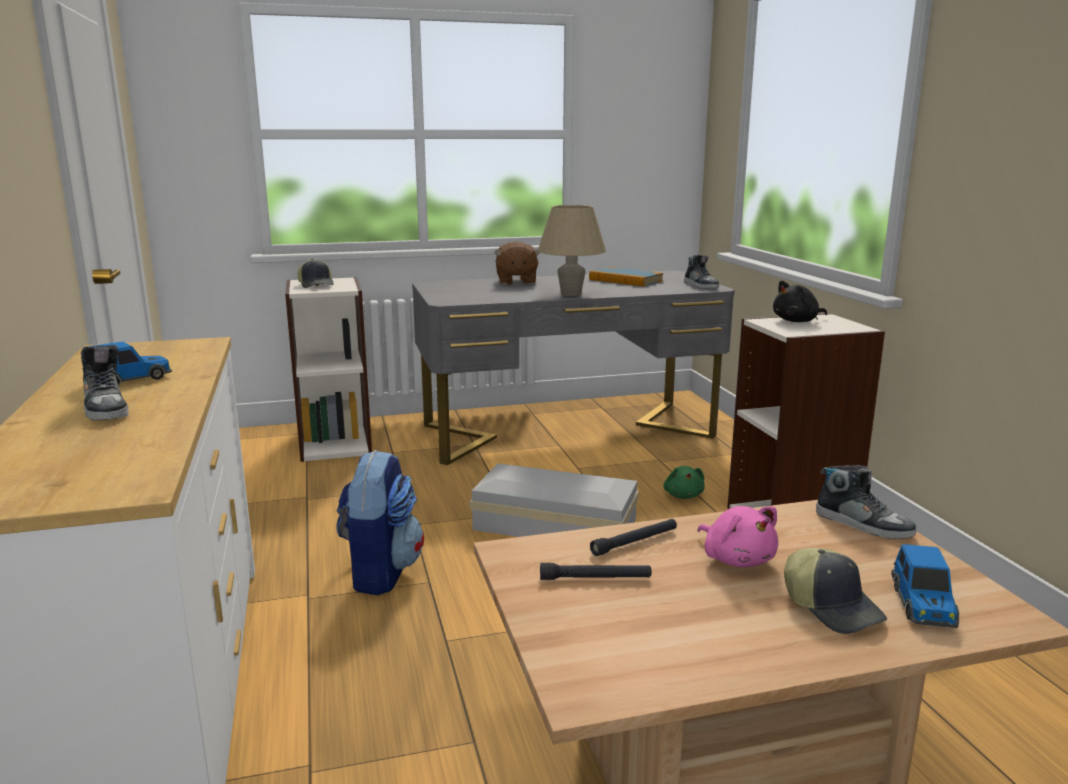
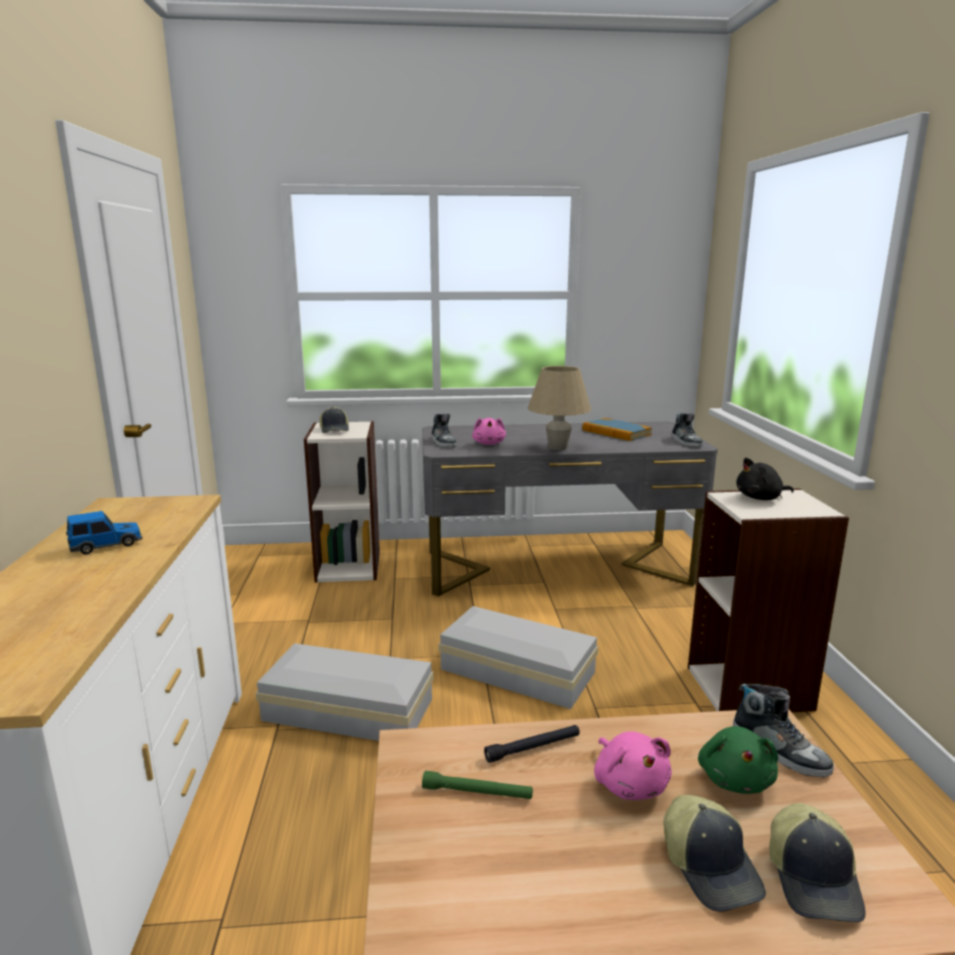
camera: 10 degrees right, 0 degrees up
(106, 408) = (65, 580): shoe -> shoe (443, 442)
(380, 572) = (347, 708): backpack -> white storage box
(495, 293) = (489, 444): none -> pink plush toy
(516, 281) = (514, 430): brown plush toy -> none
(595, 578) = (477, 793): black flashlight -> green flashlight
(683, 495) = (647, 649): green plush toy -> green plush toy (735, 778)
(923, 606) = (814, 879): toy car -> cap

